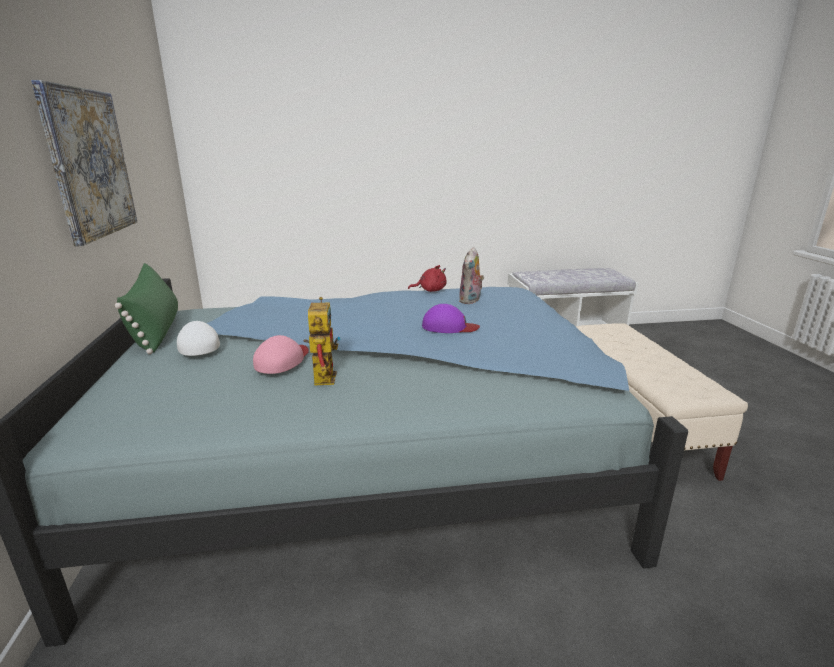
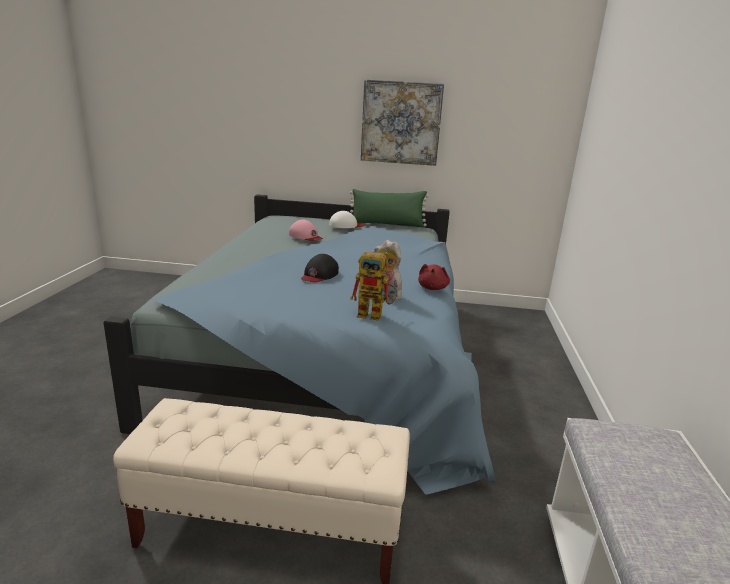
camera: 105 degrees right, 0 degrees up
(322, 375) = (282, 244): toy robot -> toy robot (376, 315)
(449, 327) = (319, 275): purple cap -> black cap

